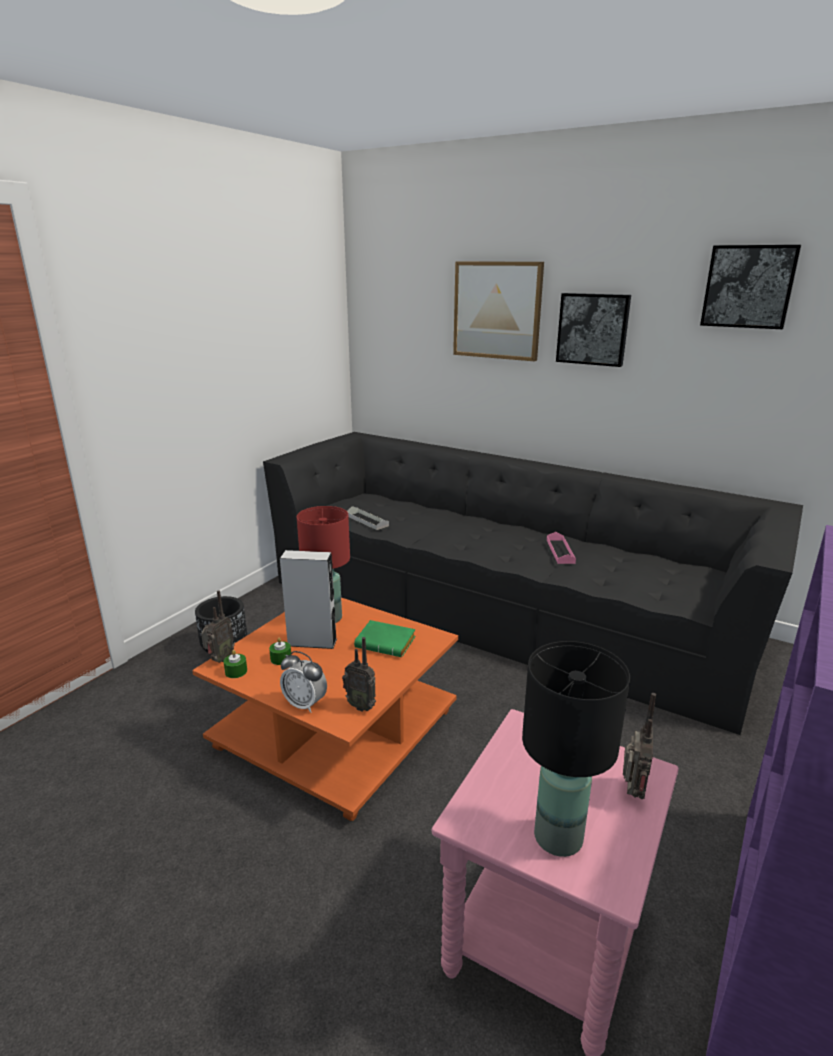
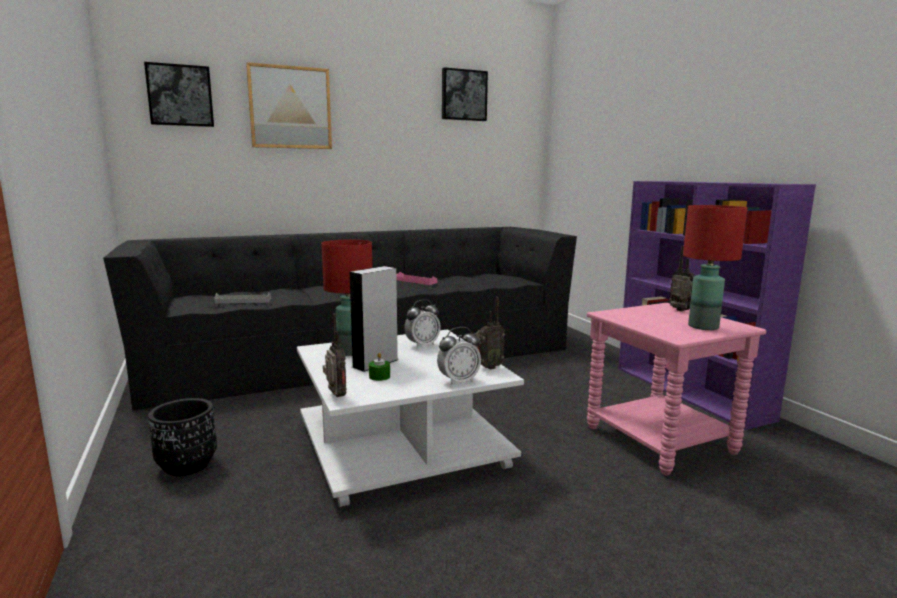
camera: 55 degrees left, 10 degrees down
(236, 671) = (368, 394): green candle -> none
(338, 729) = (403, 444): orange coffee table -> white coffee table
(387, 643) = (422, 345): green book -> alarm clock
(558, 836) = (702, 326): black table lamp -> red table lamp
(593, 329) = (372, 123): picture -> picture (180, 95)

